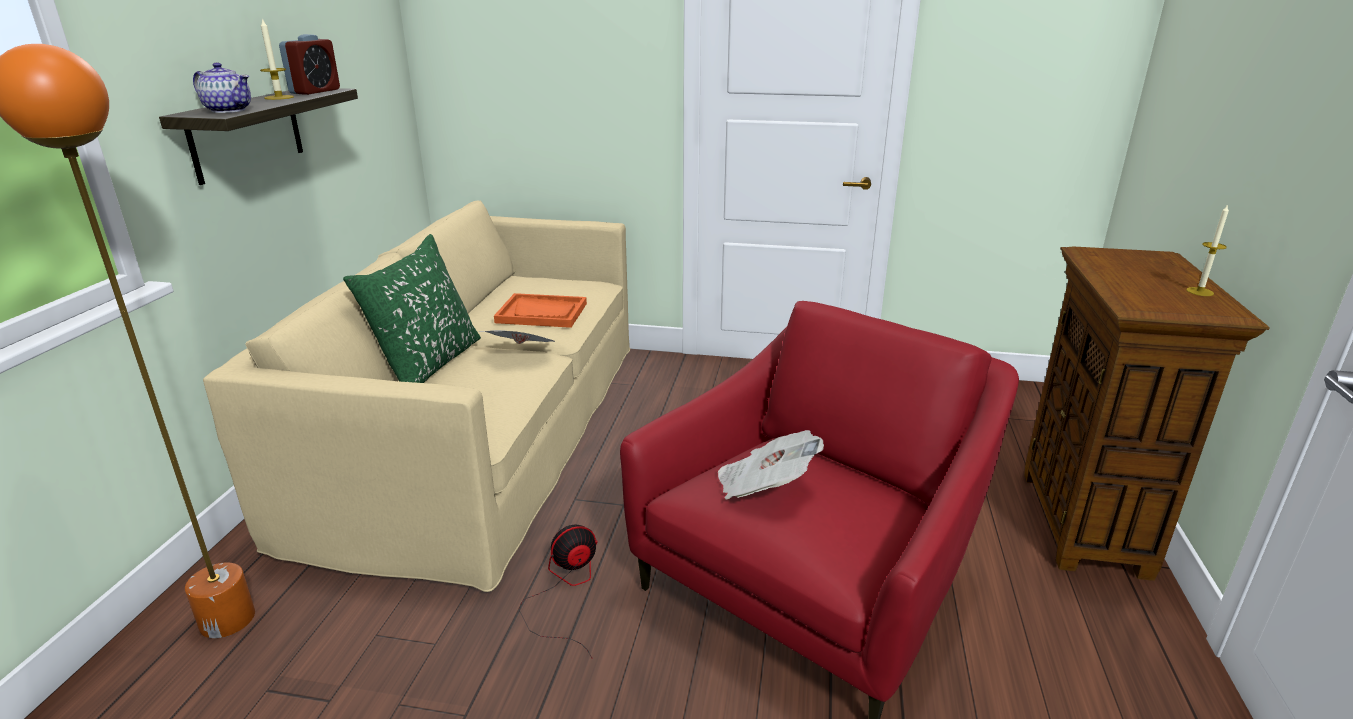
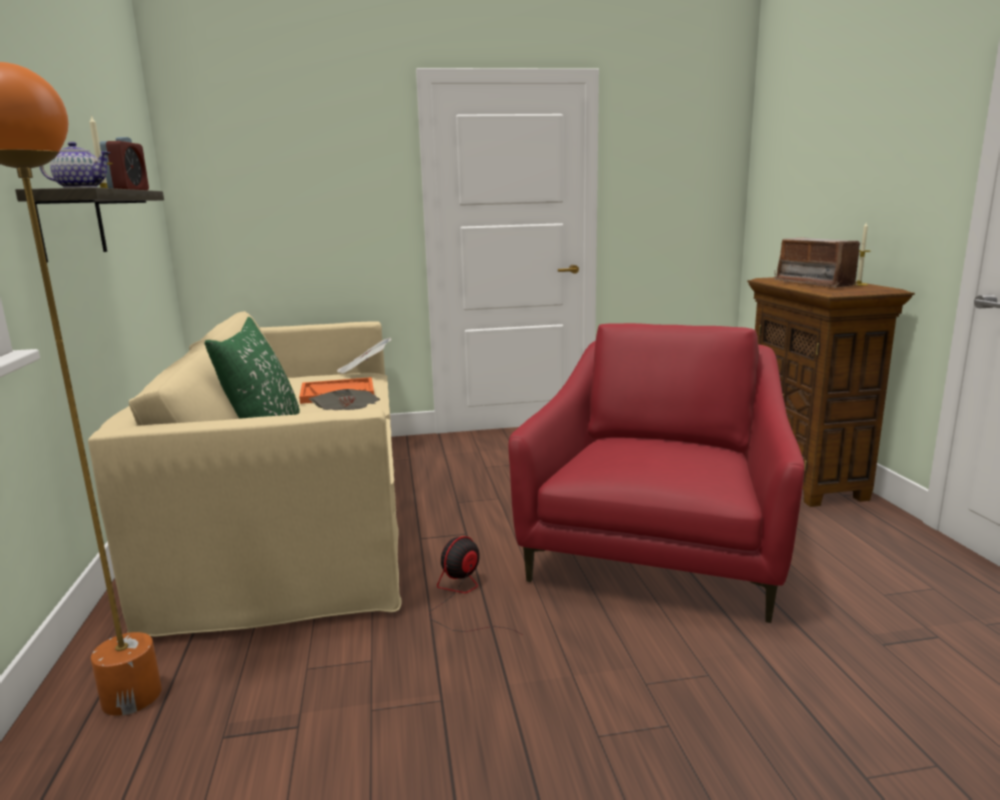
camera: 20 degrees left, 10 degrees down
(765, 487) = (627, 458): newspaper -> newspaper (364, 371)
(1133, 279) = (815, 284): none -> radio

